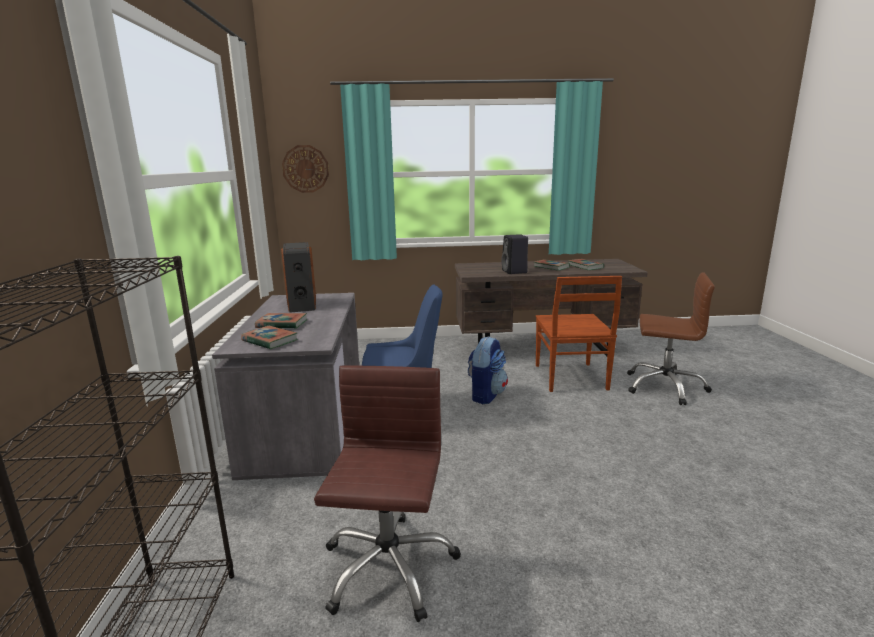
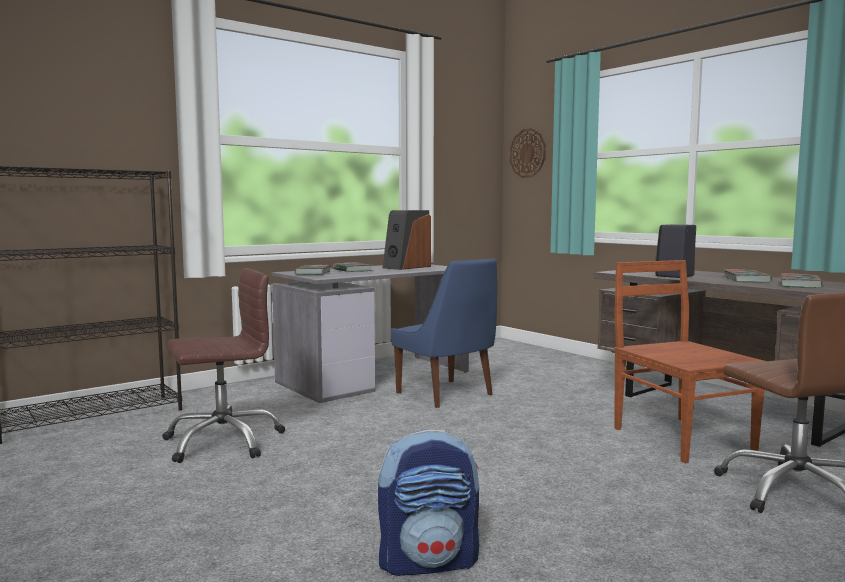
camera: 55 degrees right, 10 degrees down
(486, 395) = (543, 412): backpack -> backpack (429, 561)
(570, 378) = (680, 437): brown chair -> brown chair turned 105 degrees clockwise

